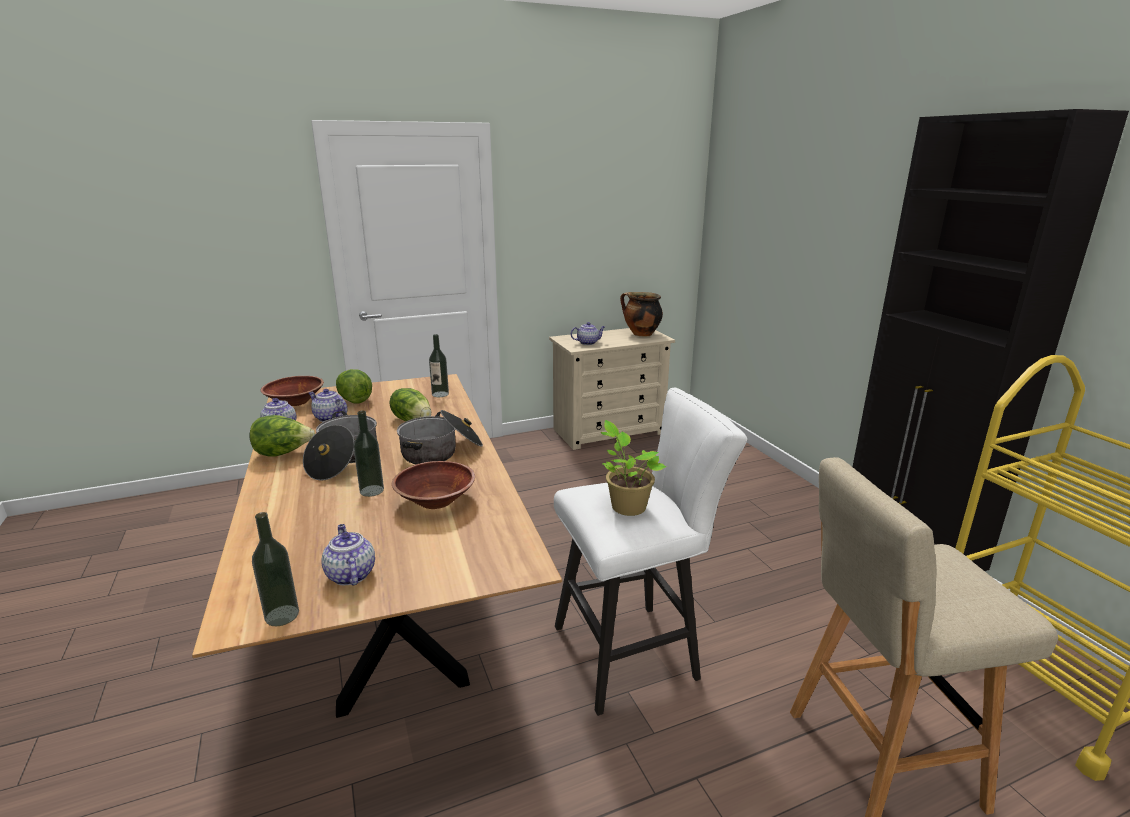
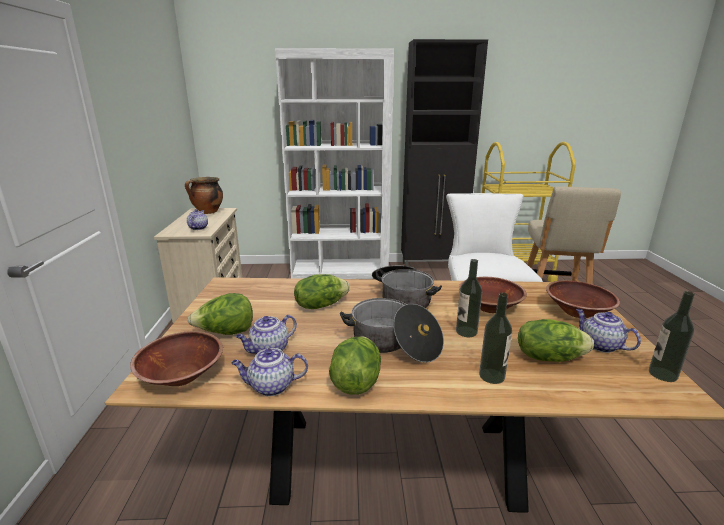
camera: 70 degrees left, 0 degrees up
(321, 538) = (548, 357): none -> lettuce
(350, 574) = (600, 345): teapot -> teapot turned 60 degrees clockwise
(440, 394) = (264, 288): bottle -> bottle (491, 376)
(442, 563) = (577, 312): none -> brown bowl
(626, 506) = (498, 259): potted plant -> none
(772, 483) = (340, 271): none -> white bookcase

